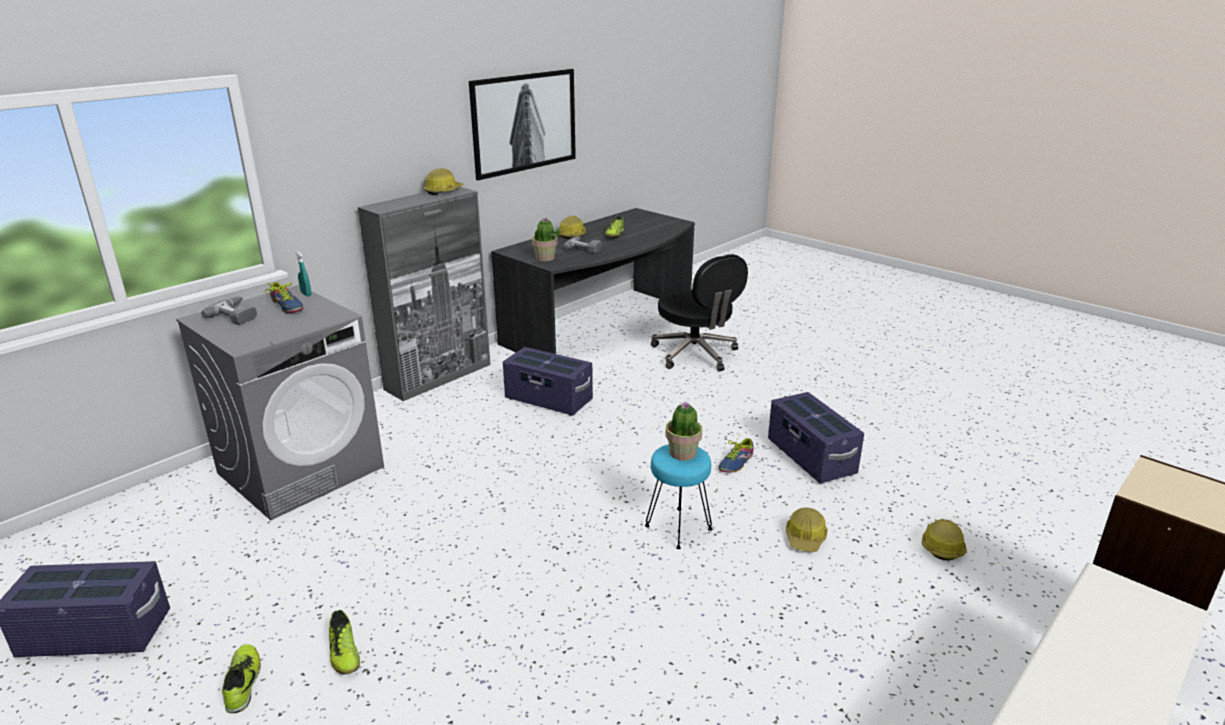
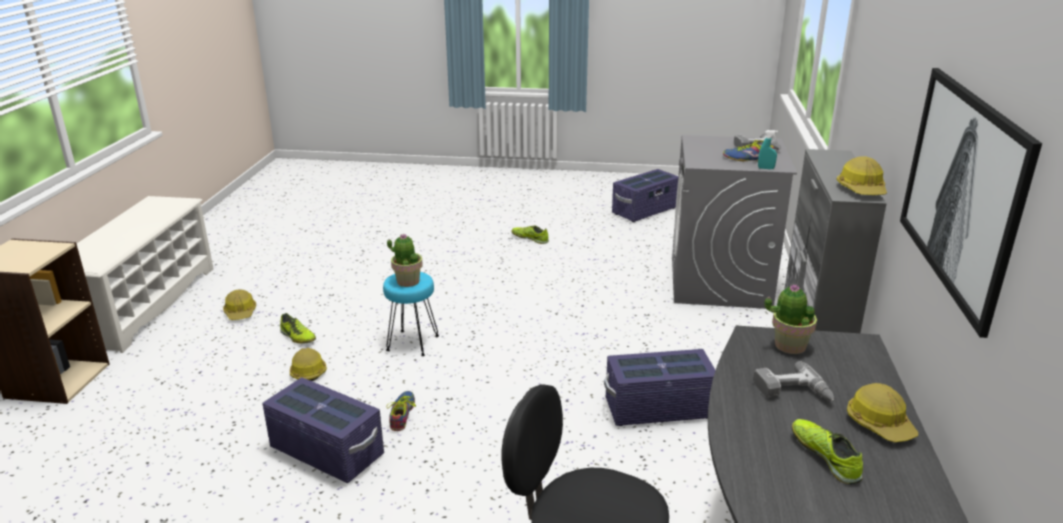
camera: 145 degrees right, 0 degrees up
(243, 682) = (555, 221): shoe -> shoe (298, 337)
(942, 546) = (186, 406): hard hat -> hard hat (240, 312)

